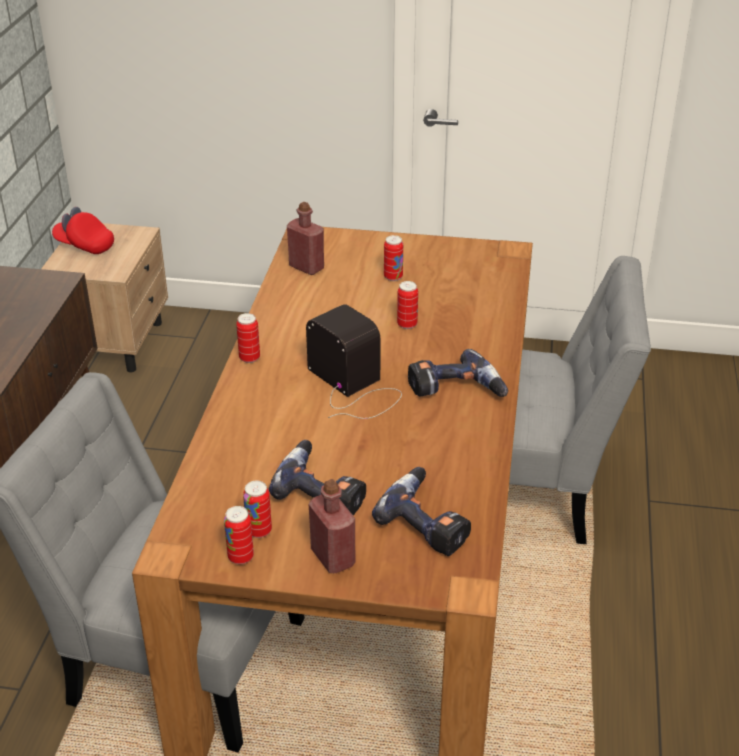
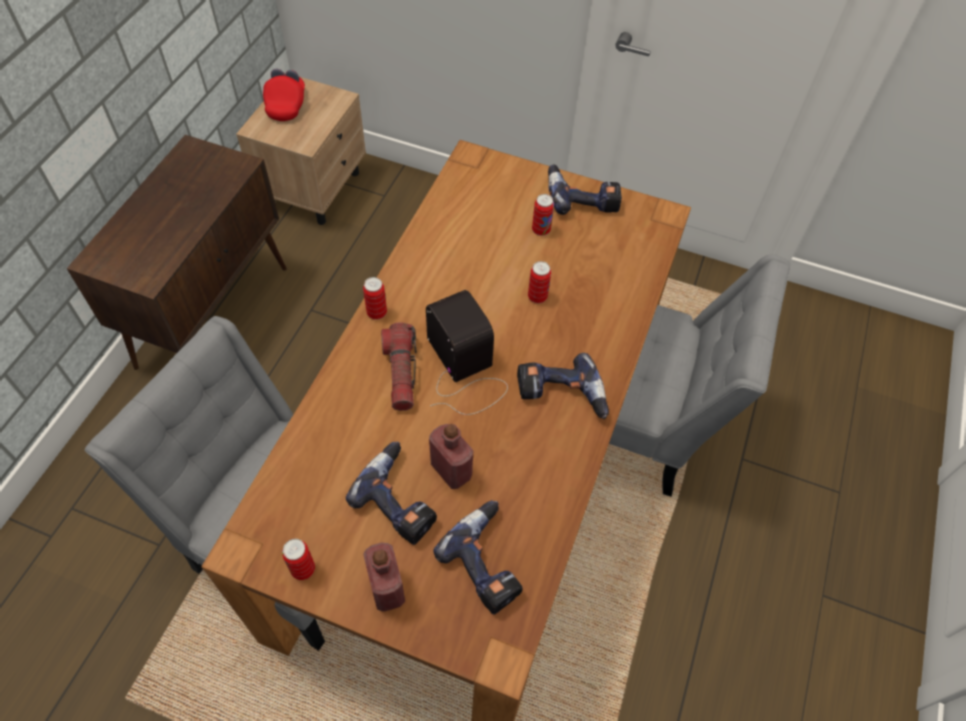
camera: 10 degrees right, 20 degrees up
(84, 245) = (286, 105): red cap -> red cap turned 60 degrees clockwise
(259, 531) = (328, 539): can -> none
(290, 398) = (401, 373): none -> flashlight
(306, 267) = (461, 202): red bottle -> red bottle (451, 470)
(424, 249) = (582, 197): none -> power drill

